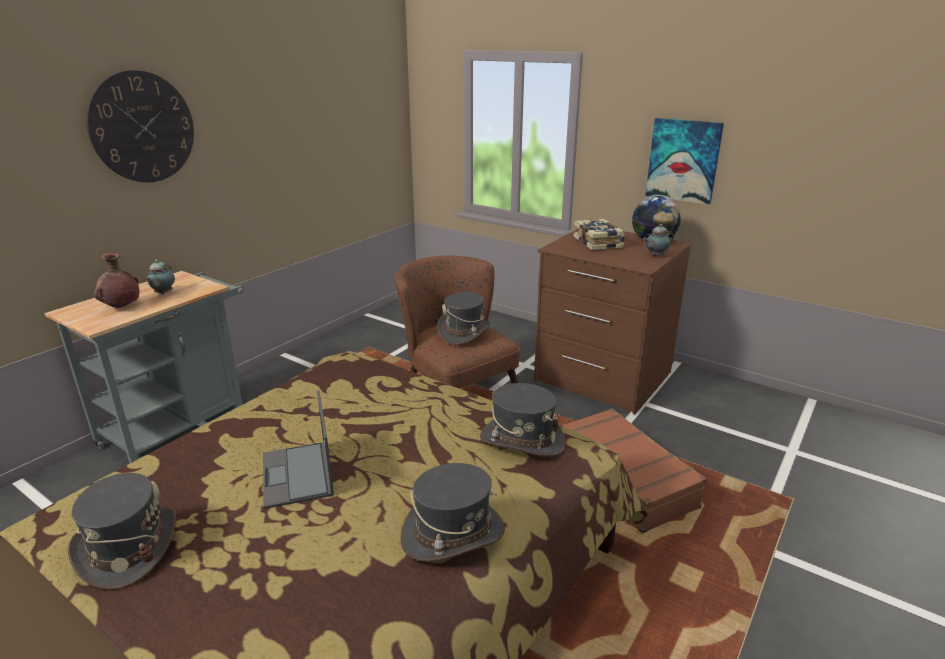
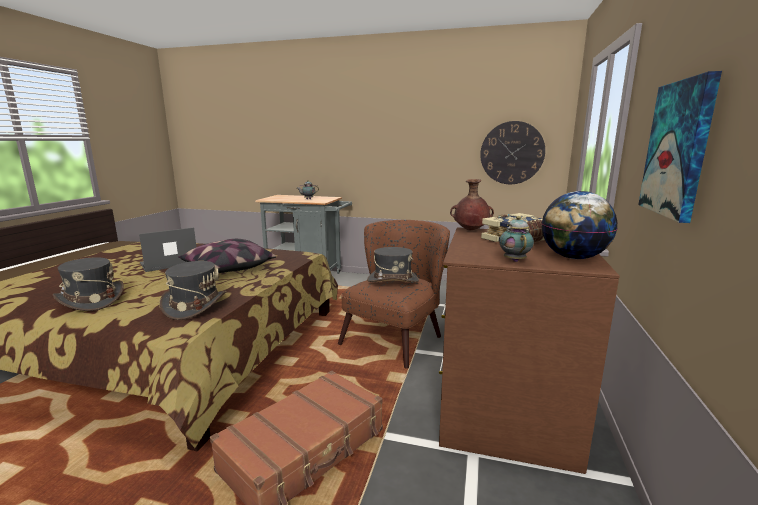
camera: 70 degrees right, 10 degrees down
(121, 307) = (287, 198): brown vase -> brown vase (470, 230)
(128, 548) = (122, 252): grey hat -> none
(142, 127) = (337, 115): wall clock -> wall clock (512, 153)
(386, 418) = (228, 270): none -> pillow
(655, 255) = (514, 260): teapot -> teapot turned 45 degrees clockwise

